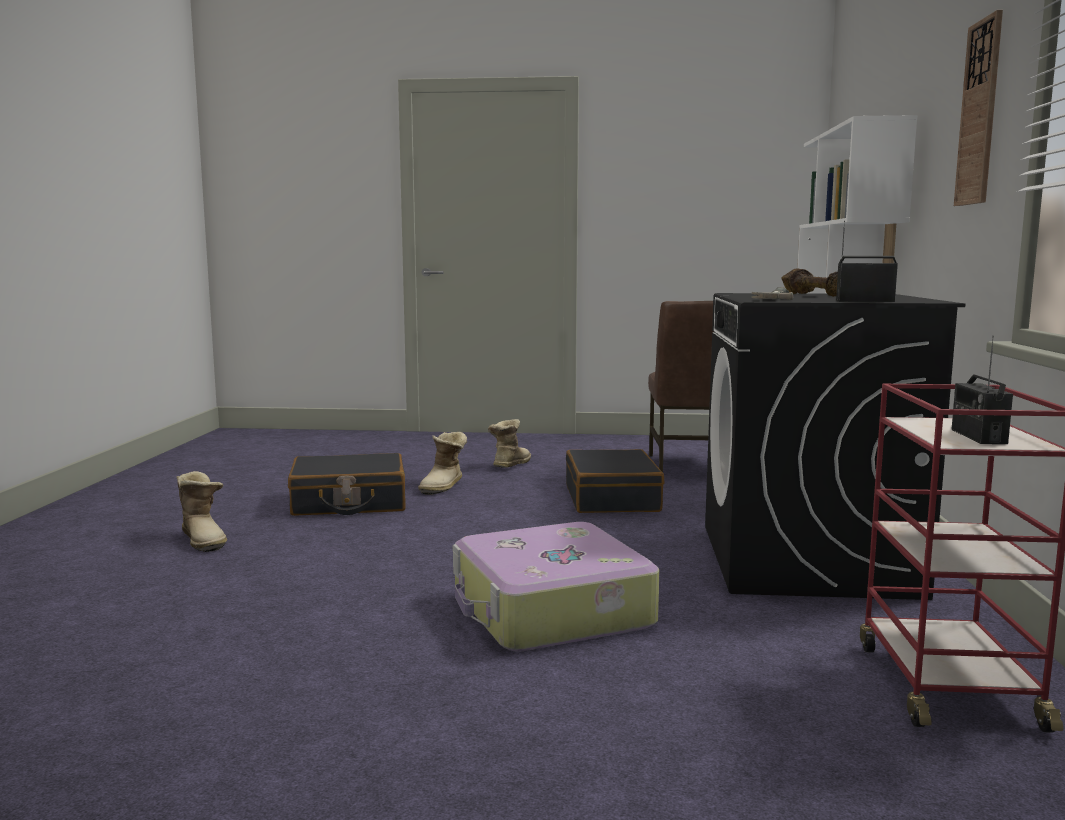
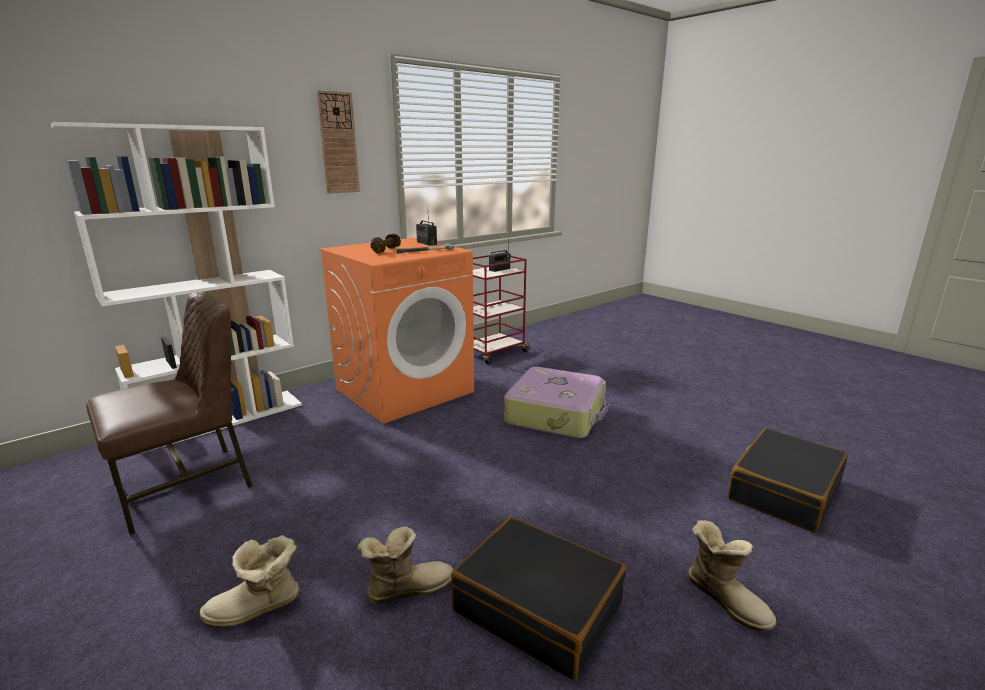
camera: 135 degrees left, 10 degrees up
(205, 539) = (726, 598): boot -> boot turned 135 degrees clockwise
(612, 498) = (345, 478): black suitcase -> black suitcase (783, 491)
(807, 561) = (405, 390): black washing machine -> orange washing machine

